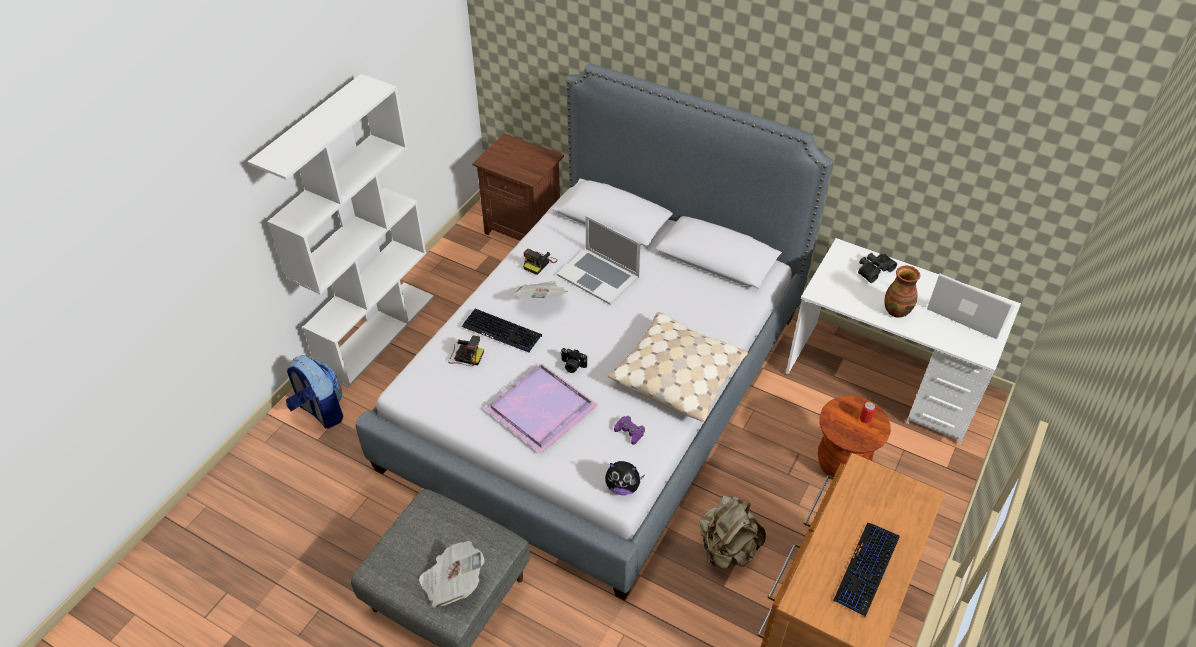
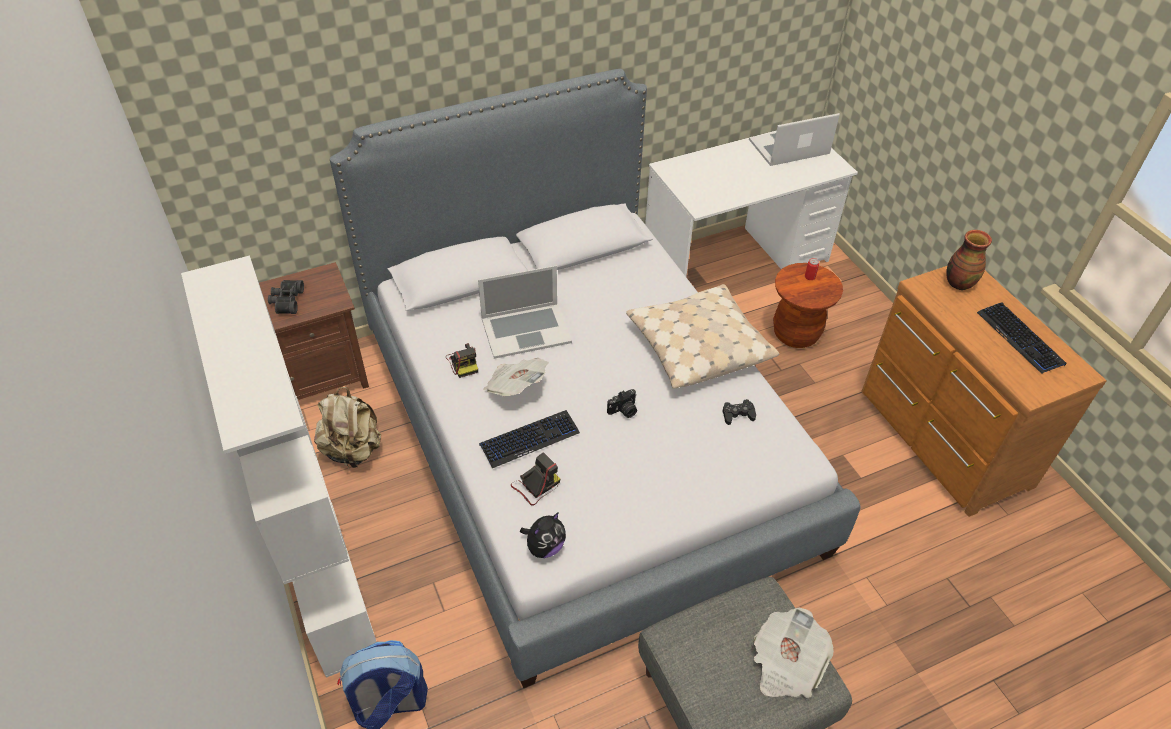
camera: 55 degrees left, 0 degrees up
(541, 410) = (660, 464): purple tray -> none
(622, 487) = (797, 455): plush toy -> plush toy (544, 547)
(629, 432) = (737, 415): purple game controller -> black game controller
(727, 549) = (827, 453): beige backpack -> beige backpack (353, 450)
(873, 270) = (704, 166): black binoculars -> black binoculars (286, 301)
(896, 310) = (758, 180): vase -> vase (958, 283)

